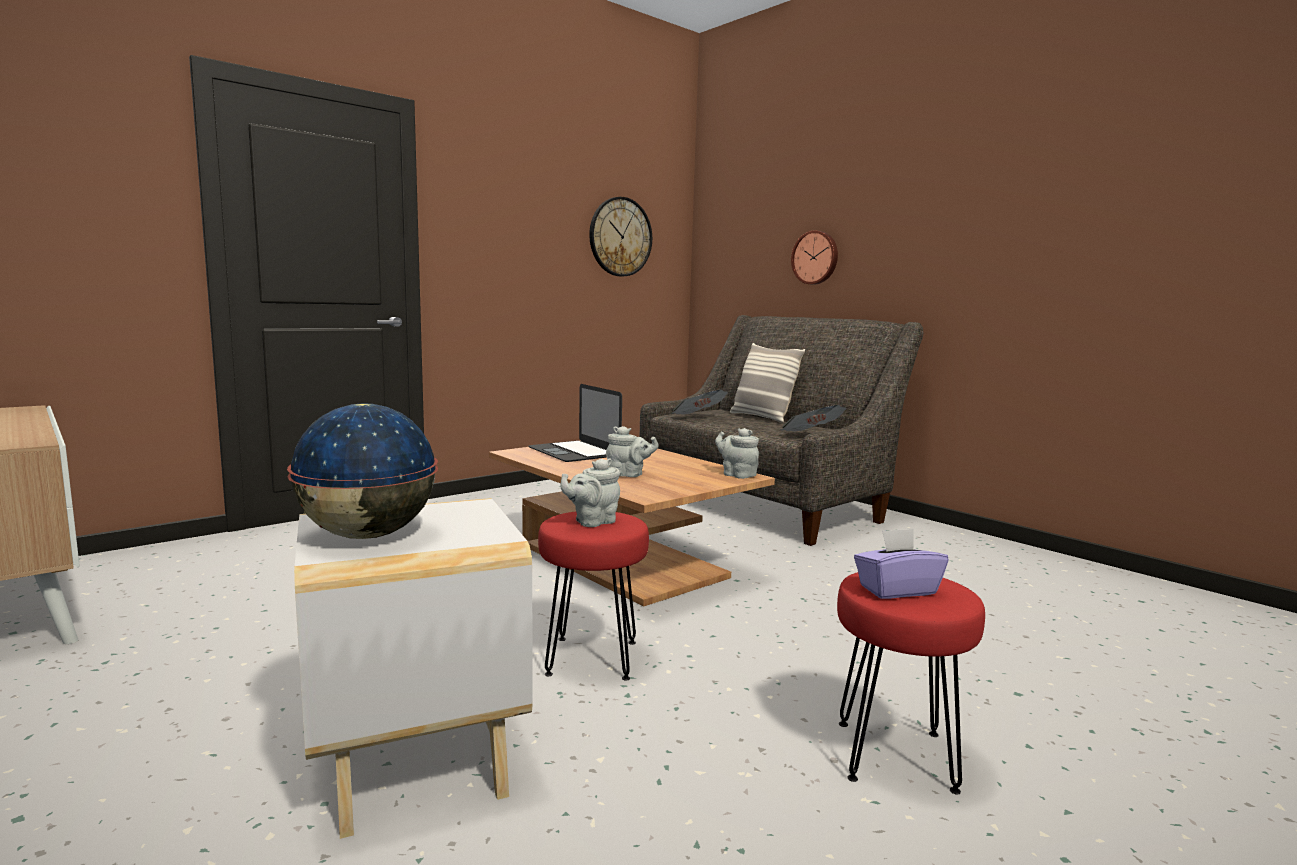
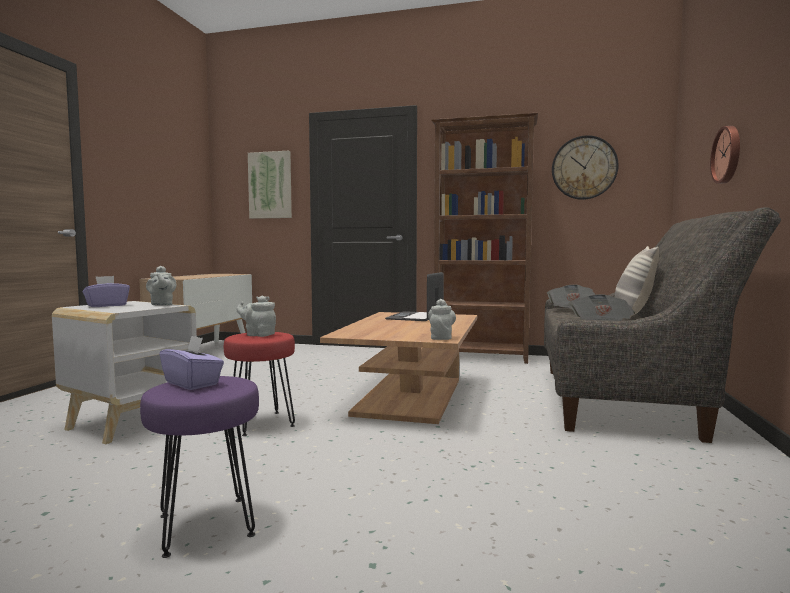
camera: 55 degrees right, 5 degrees down
(89, 198) = (270, 185): none -> picture
(369, 535) = (107, 305): globe -> purple tissue box
(535, 491) = (481, 357): none -> brown bookcase
(628, 475) = (382, 327): grey teapot -> grey teapot (162, 305)
(896, 756) = (205, 526): red stool -> purple stool

